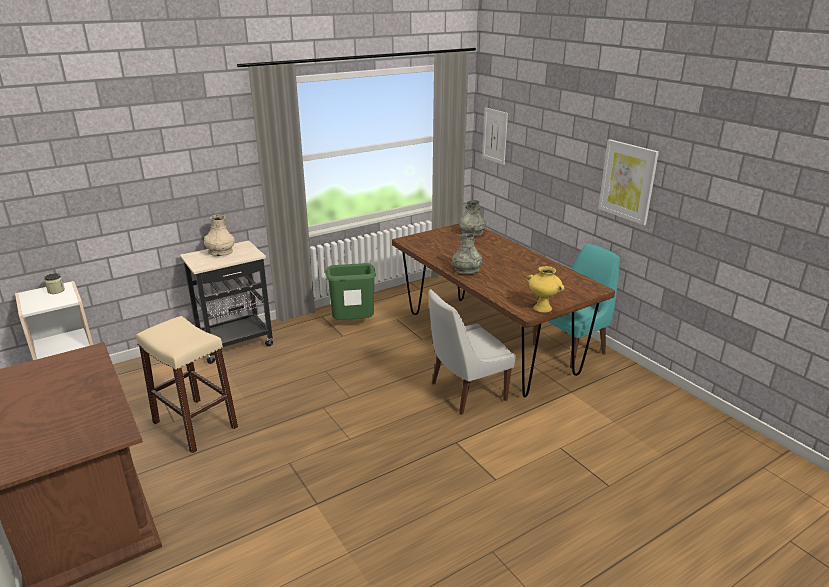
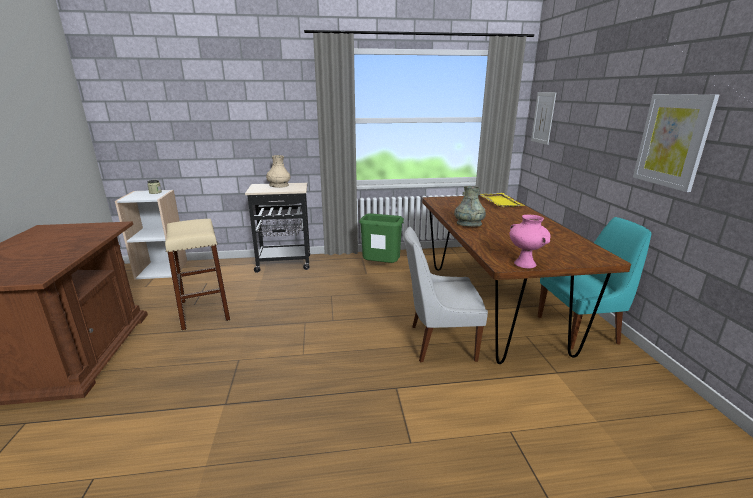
camera: 25 degrees right, 5 degrees down
(472, 233) = (500, 201): grey vase -> yellow tray
(543, 308) = (525, 264): yellow vase -> pink vase

